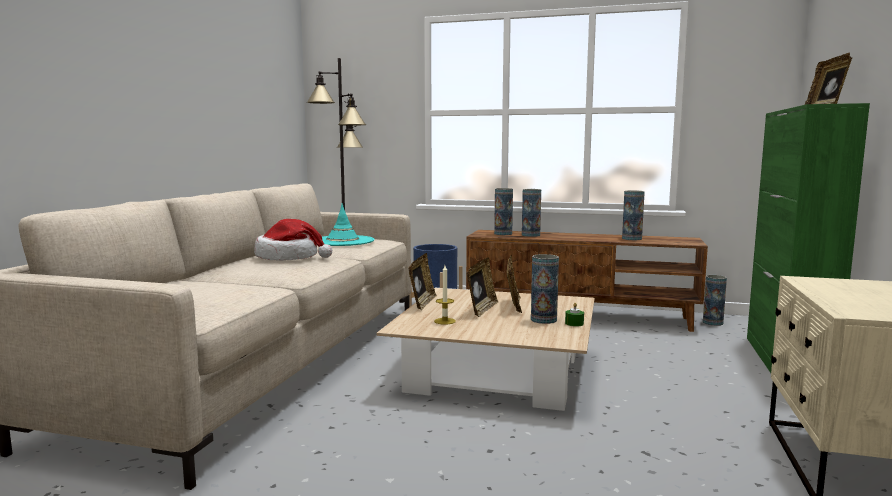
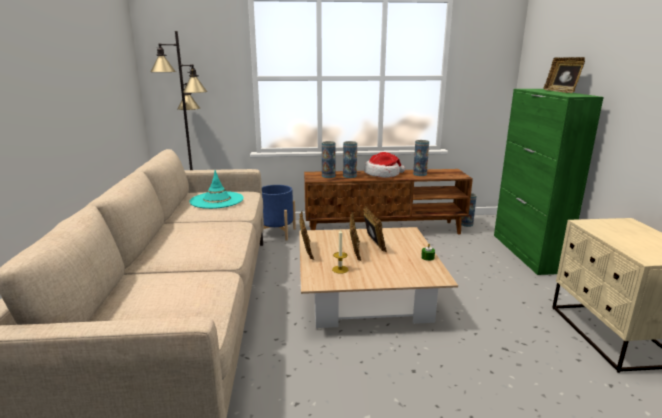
camera: 20 degrees left, 10 degrees up
(289, 257) = (196, 230): hat -> hat (383, 174)
(543, 320) = (405, 257): vase -> none

